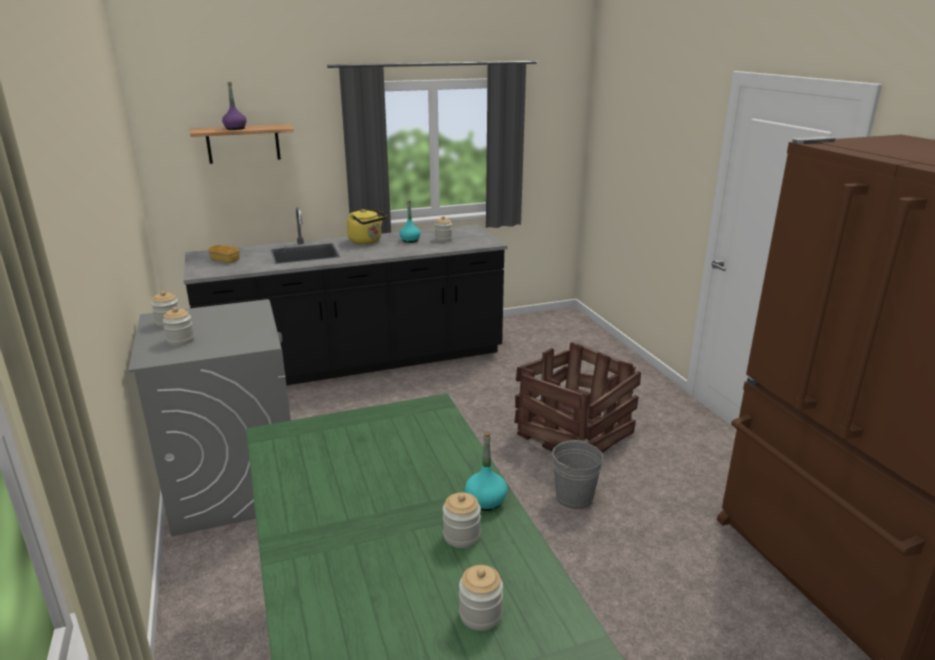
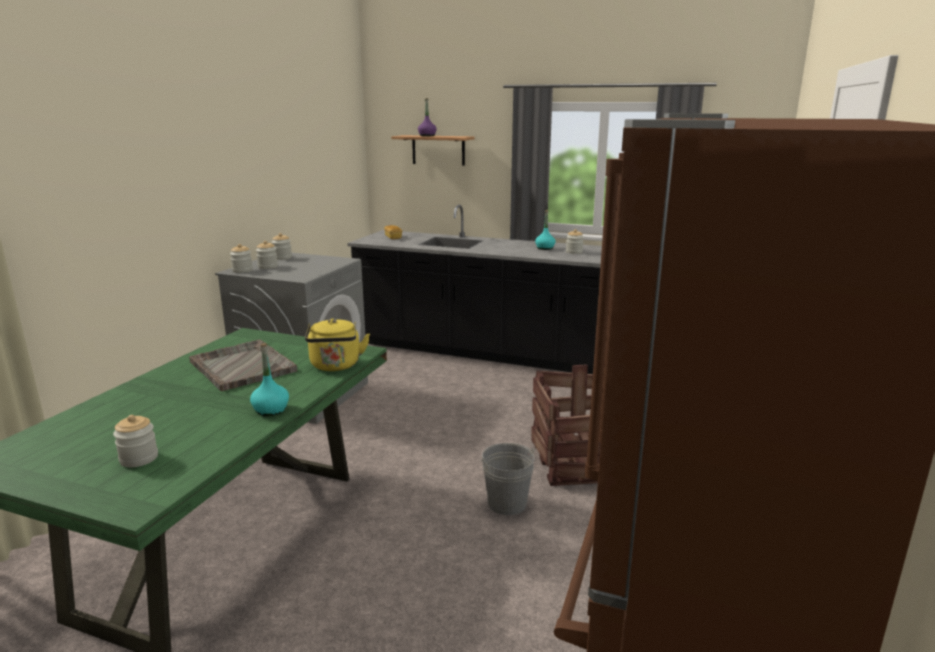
camera: 40 degrees right, 5 degrees down
(354, 471) = (242, 366): none -> grey tray
(367, 241) = (510, 243): yellow kettle -> yellow kettle (335, 366)
(461, 536) = (218, 419): jar -> jar (242, 270)

